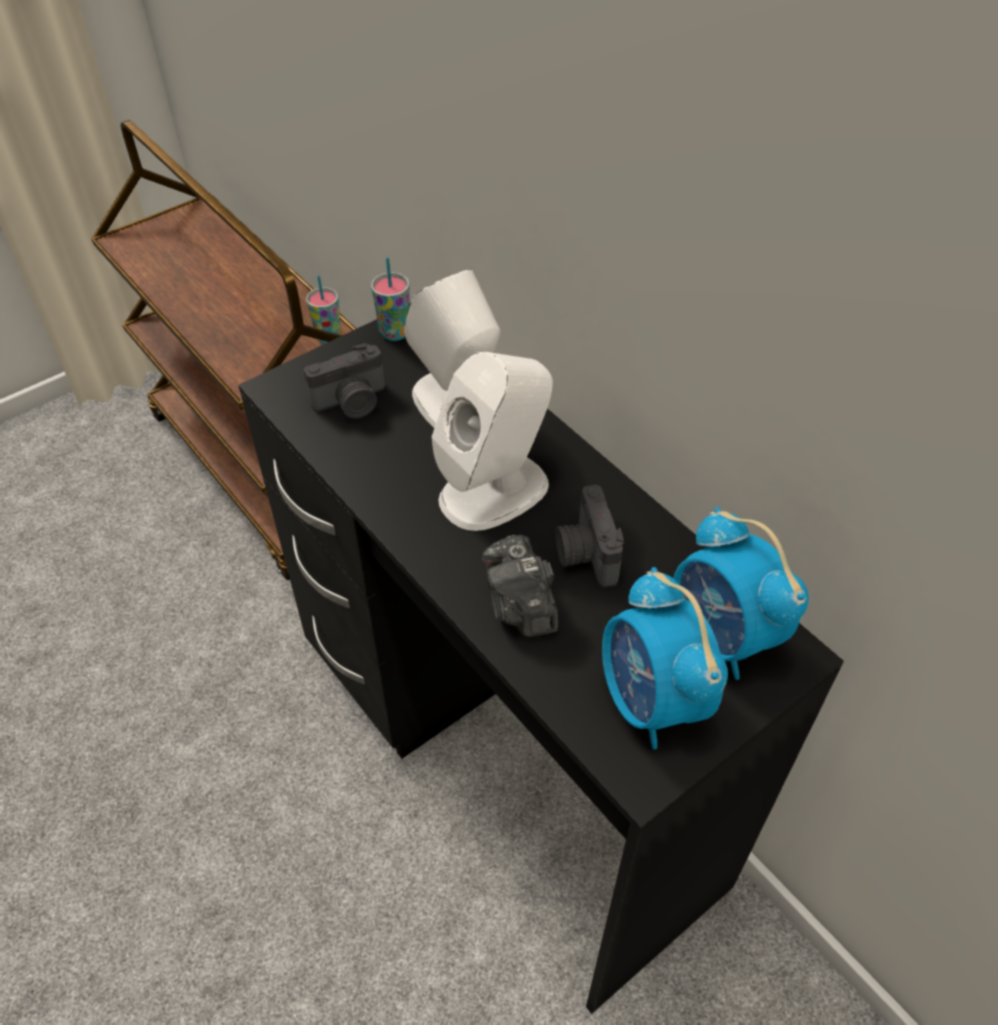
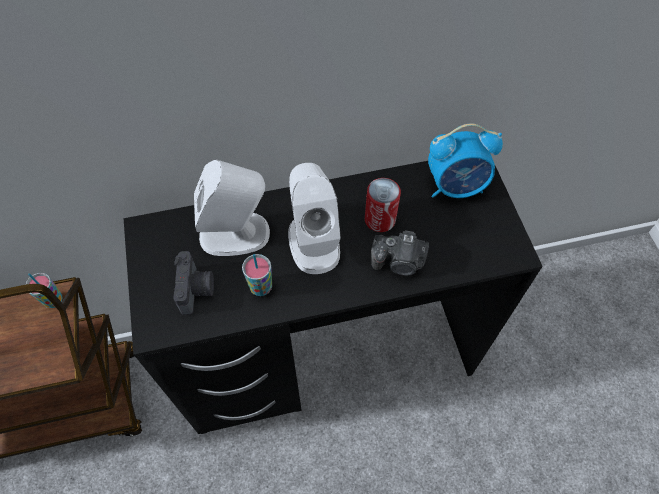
camera: 65 degrees left, 10 degrees up
(395, 333) = (147, 243): cup -> cup (261, 287)
(585, 554) = (380, 219): camera -> can
(651, 701) = (480, 231): alarm clock -> none

